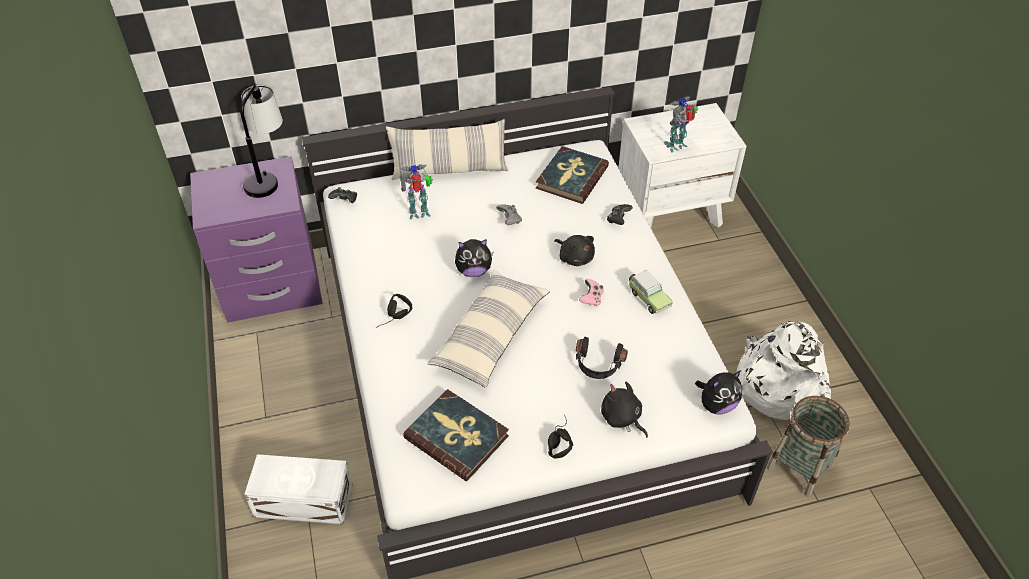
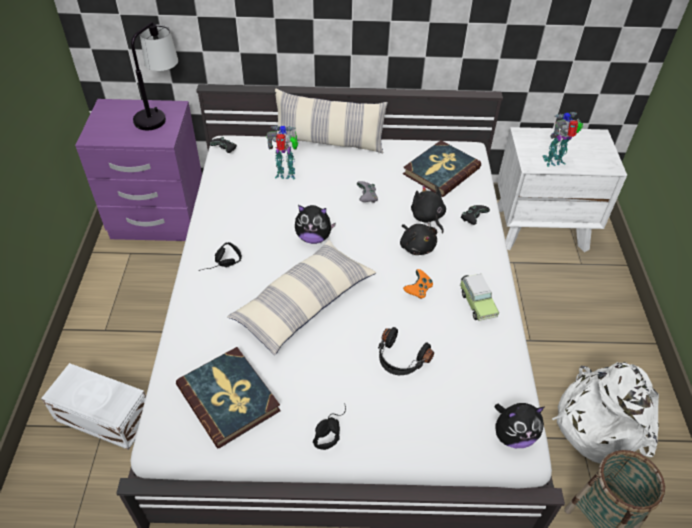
camera: 15 degrees right, 0 degrees up
(591, 298) = (418, 290): pink game controller -> orange game controller
(622, 418) = (405, 423): black plush toy -> black plush toy (428, 217)

